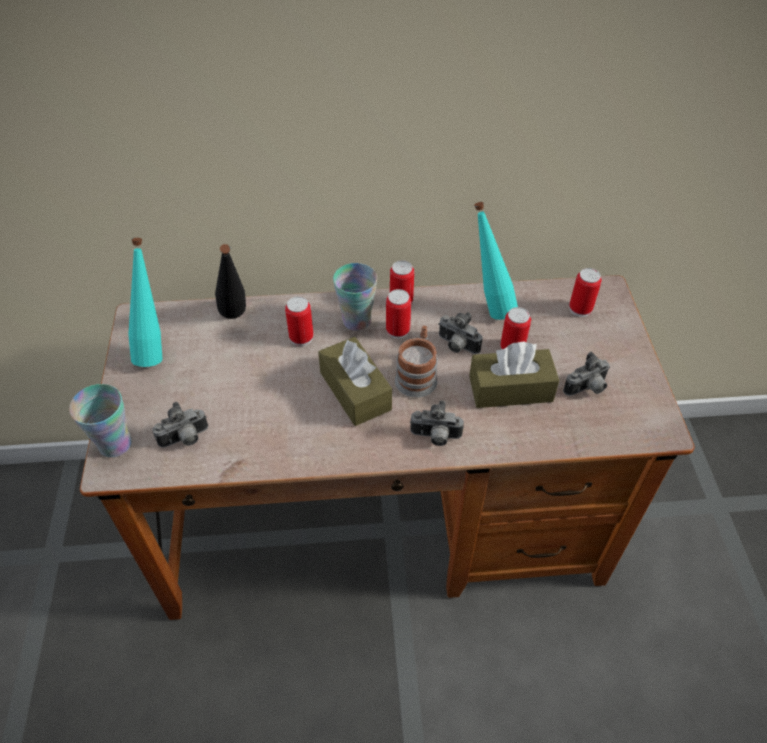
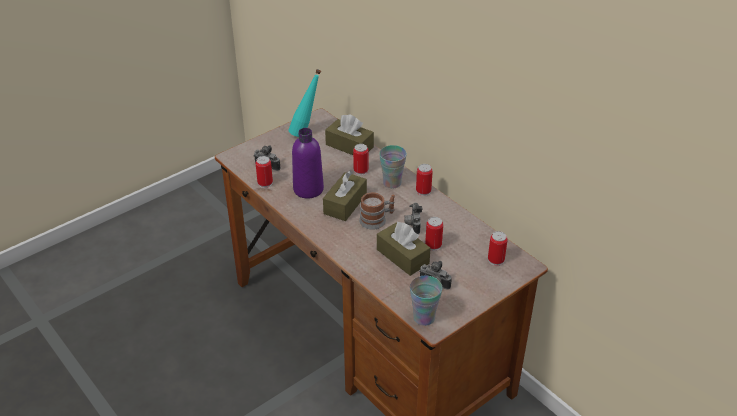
camera: 55 degrees right, 10 degrees down
(115, 444) = (245, 151): cup -> cup (424, 318)
(236, 320) = (349, 146): black bottle -> brown tissue box
(285, 415) = (308, 189): none -> purple bottle
(398, 330) = (401, 199): can -> can (265, 183)
(435, 437) = (343, 243): camera -> none
(489, 307) = (456, 224): turquoise bottle -> none

